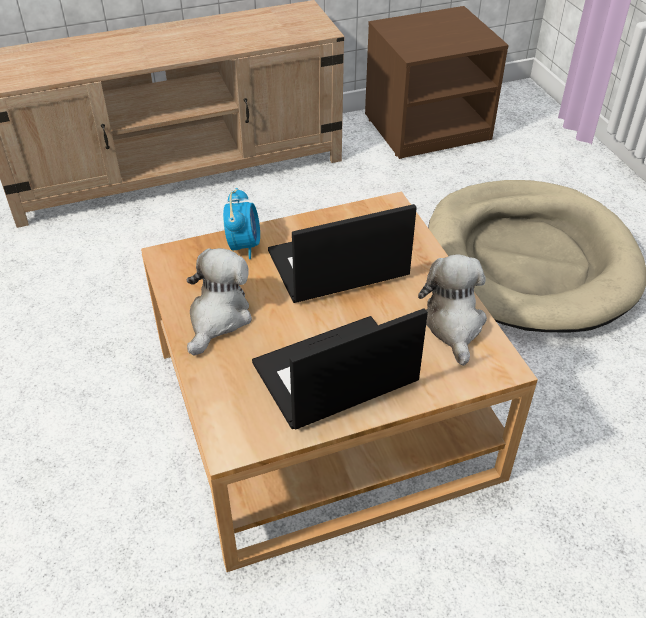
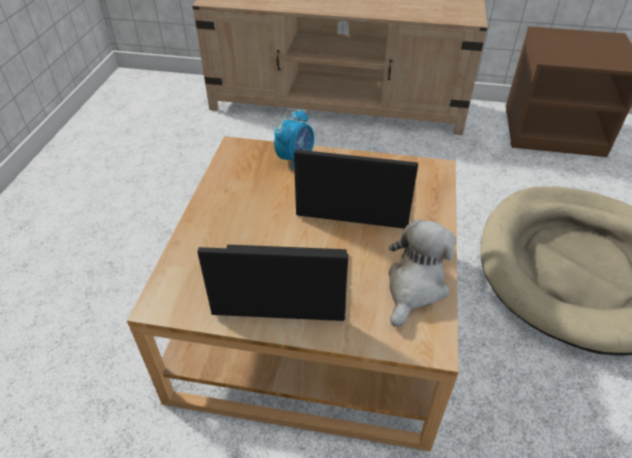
camera: 30 degrees right, 0 degrees up
(218, 318) = (233, 204): plush toy -> none

